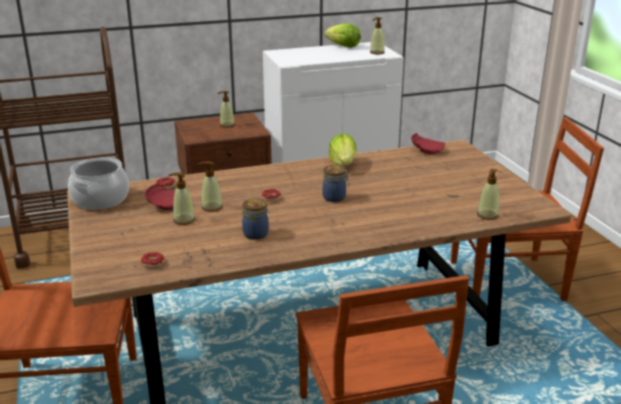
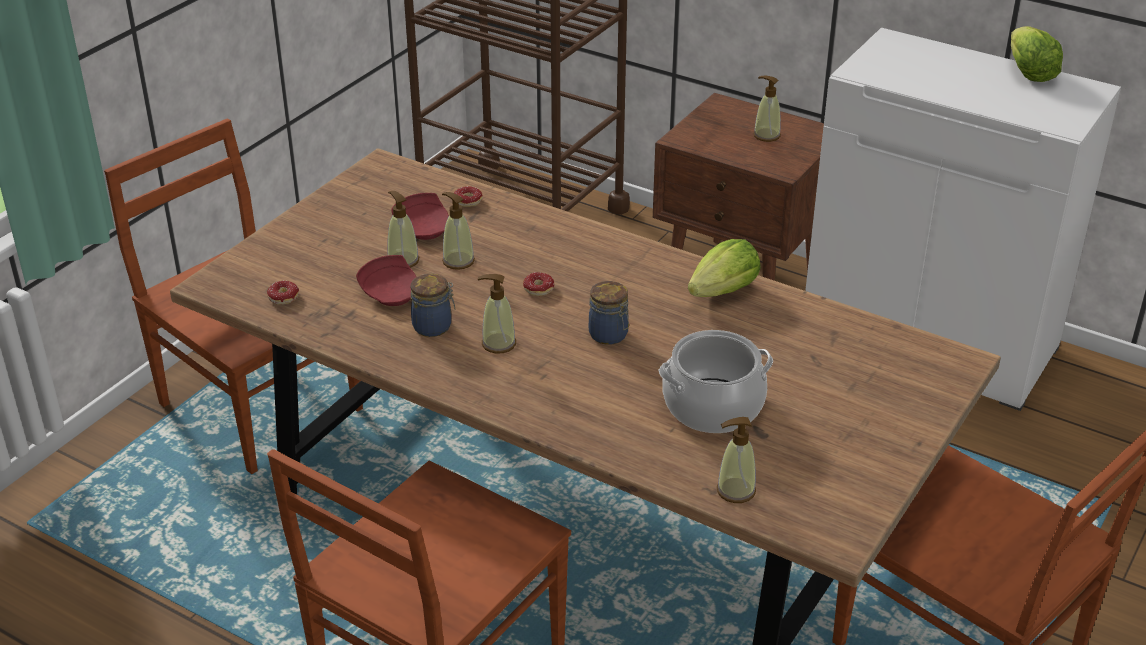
camera: 50 degrees right, 10 degrees up
(101, 199) = (380, 181): cooking pot -> cooking pot (713, 407)
(377, 52) = (1053, 113): soap dispenser -> soap dispenser (498, 343)
(426, 150) = (892, 339): red plate -> red plate (392, 293)

